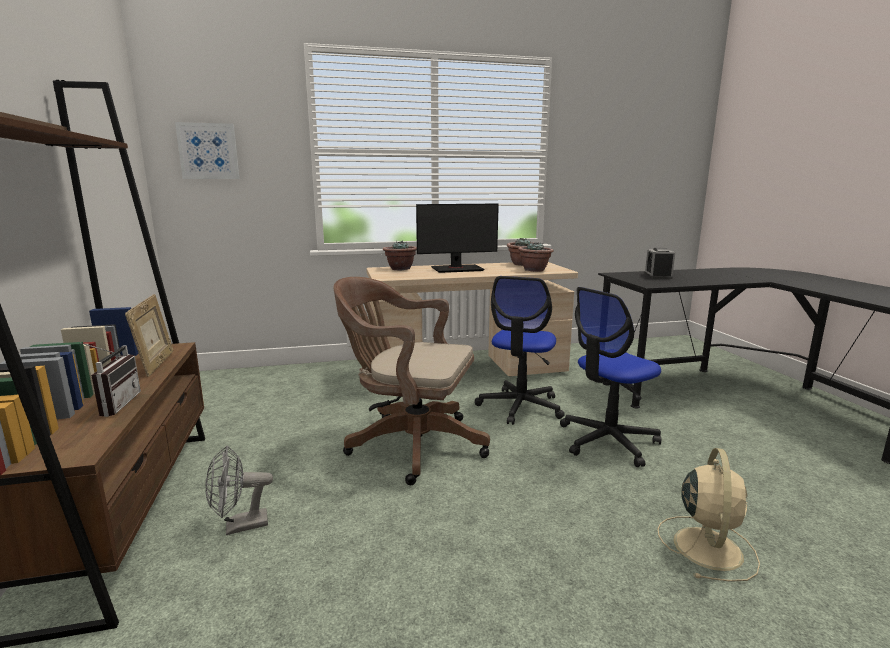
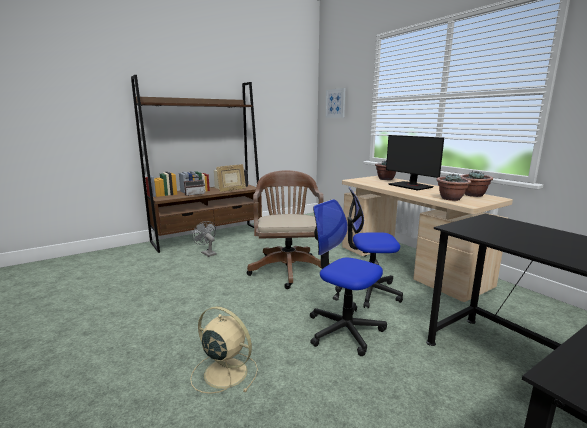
camera: 70 degrees right, 0 degrees up
(658, 276) = (519, 230): alarm clock -> none
(707, 546) = (224, 372): beige fan -> beige fan turned 150 degrees counterclockwise

